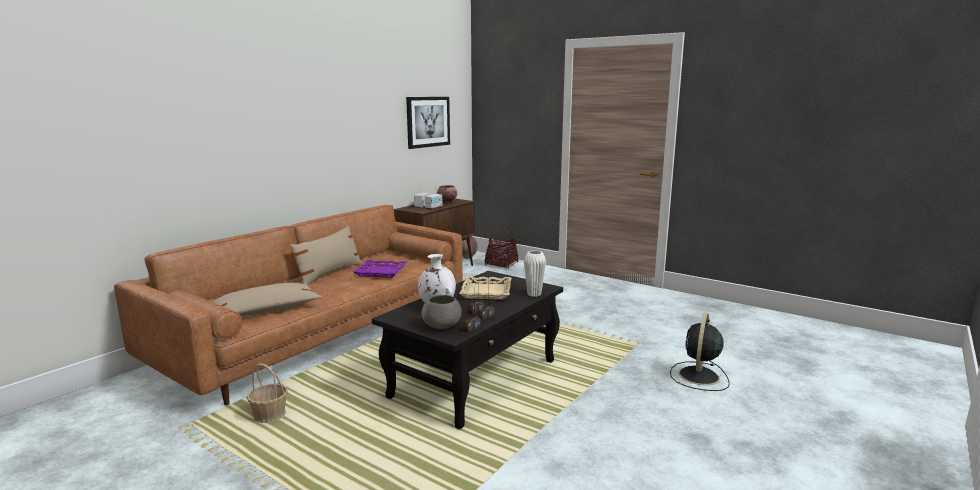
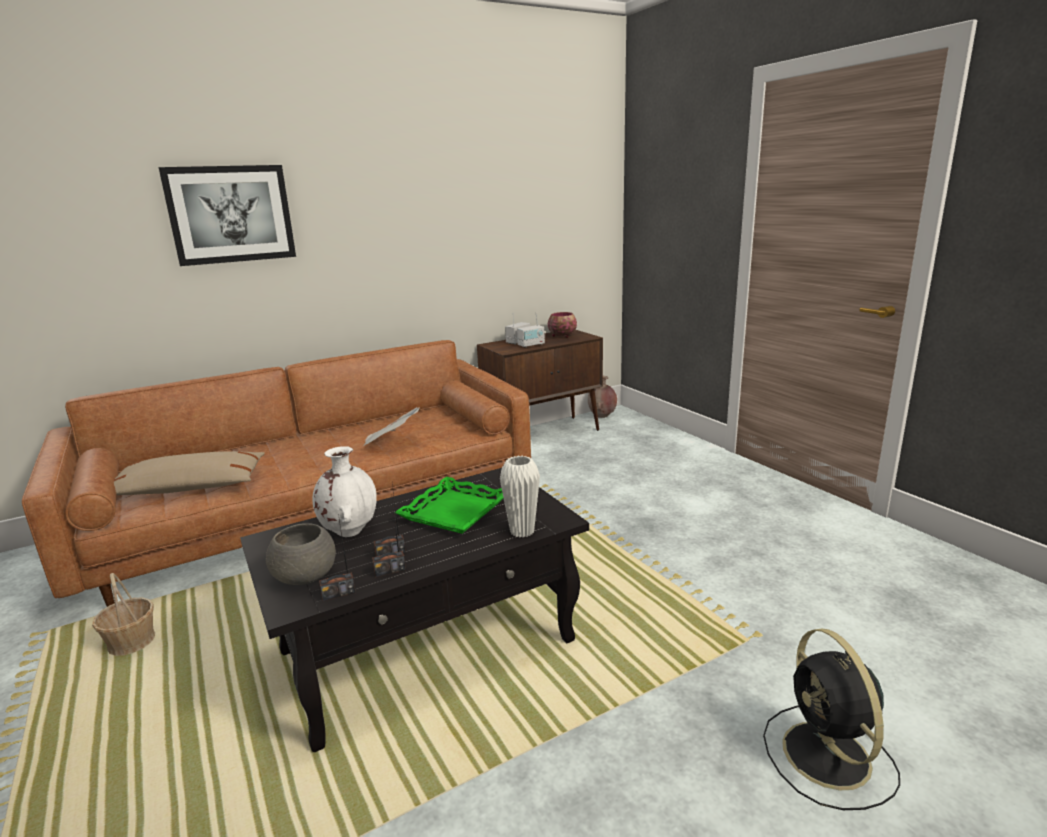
camera: 25 degrees right, 5 degrees up
(329, 273) = (333, 435): beige pillow -> none
(380, 272) = (391, 442): purple tray -> newspaper
(428, 121) = (539, 218): picture -> picture (231, 214)
(486, 292) = (455, 512): beige tray -> green tray
(501, 264) = (642, 433): basket -> none
(698, 376) = (828, 758): black fan -> black fan turned 60 degrees counterclockwise

